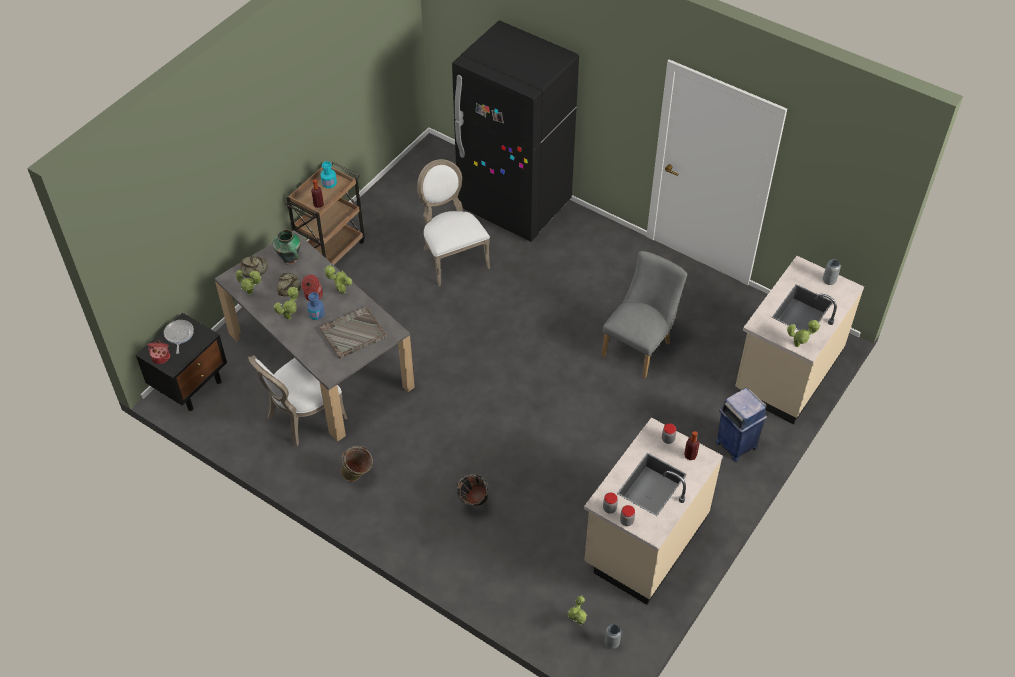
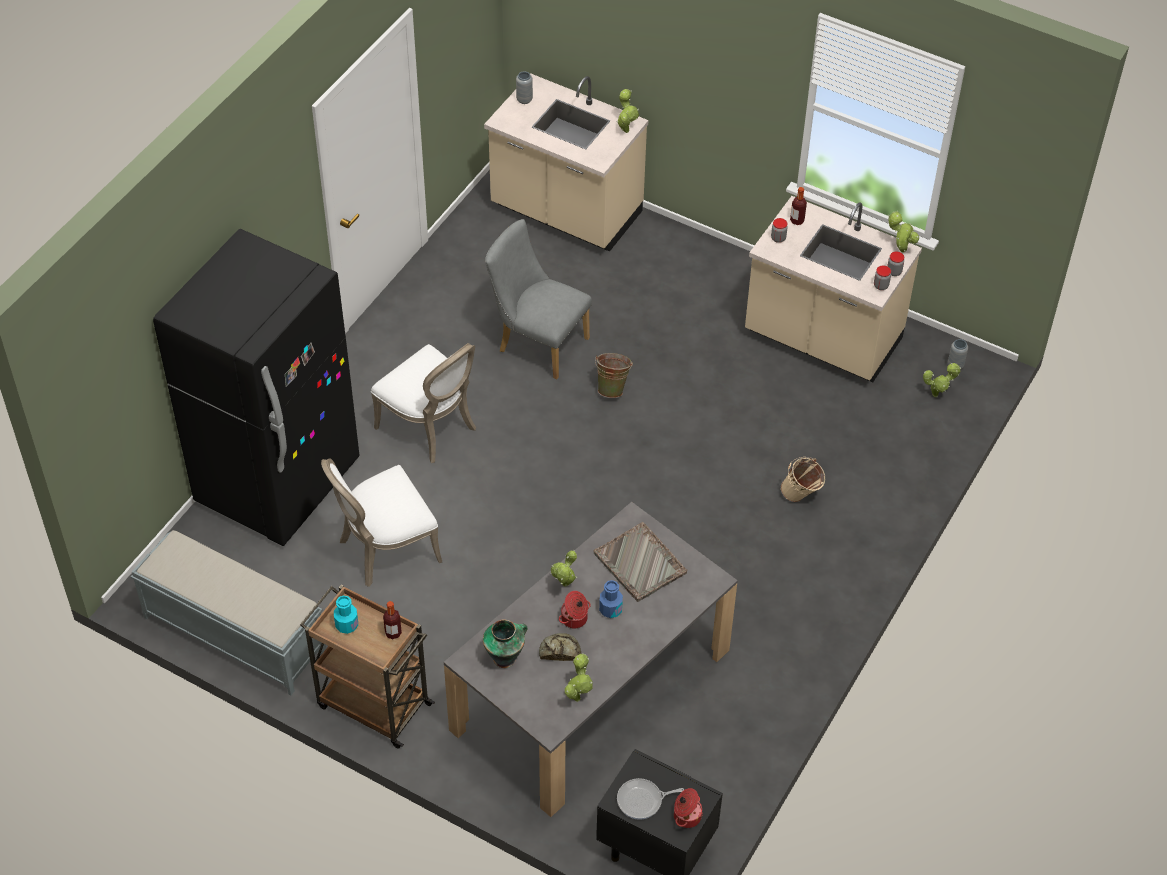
camera: 95 degrees left, 0 degrees up
(254, 269) = (529, 700): bread -> none
(290, 316) = (617, 641): potted plant -> potted plant (900, 249)
(302, 417) = (694, 697): white chair -> white chair (431, 428)
(358, 476) = (780, 620): green bucket -> green bucket (612, 388)
(396, 187) = (233, 633): none -> grey bench
(473, 504) = (801, 496): black bucket -> beige bucket
(736, 444) = (677, 259): blue trash can -> none

